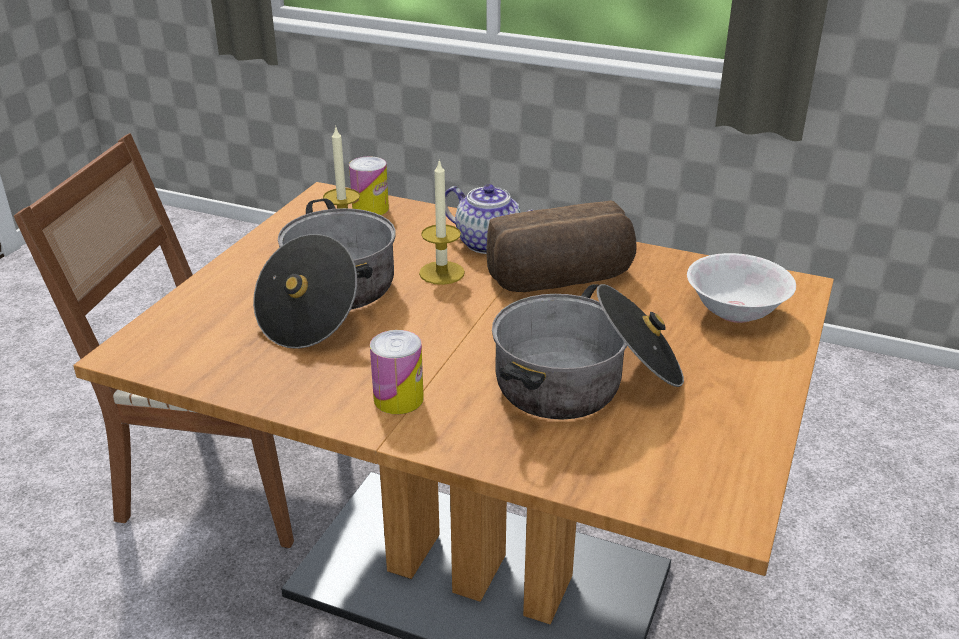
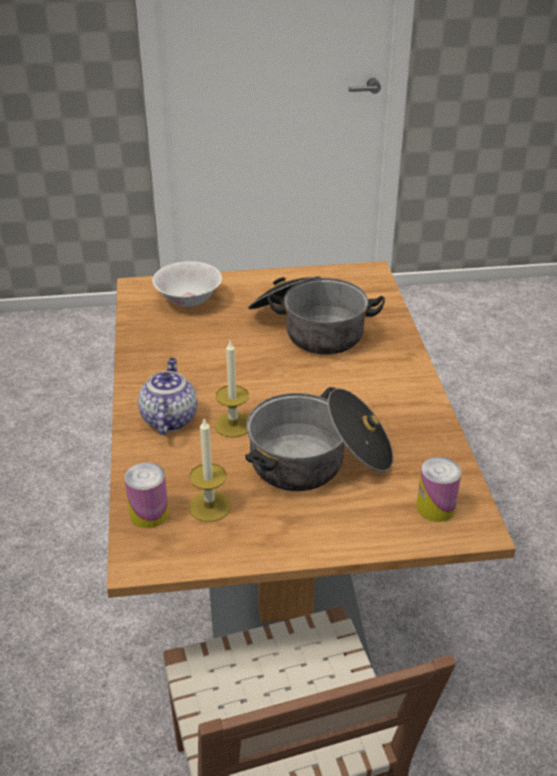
camera: 120 degrees left, 5 degrees up
(398, 398) = (390, 384): can -> can (435, 507)
(562, 280) = (200, 369): bread -> none

